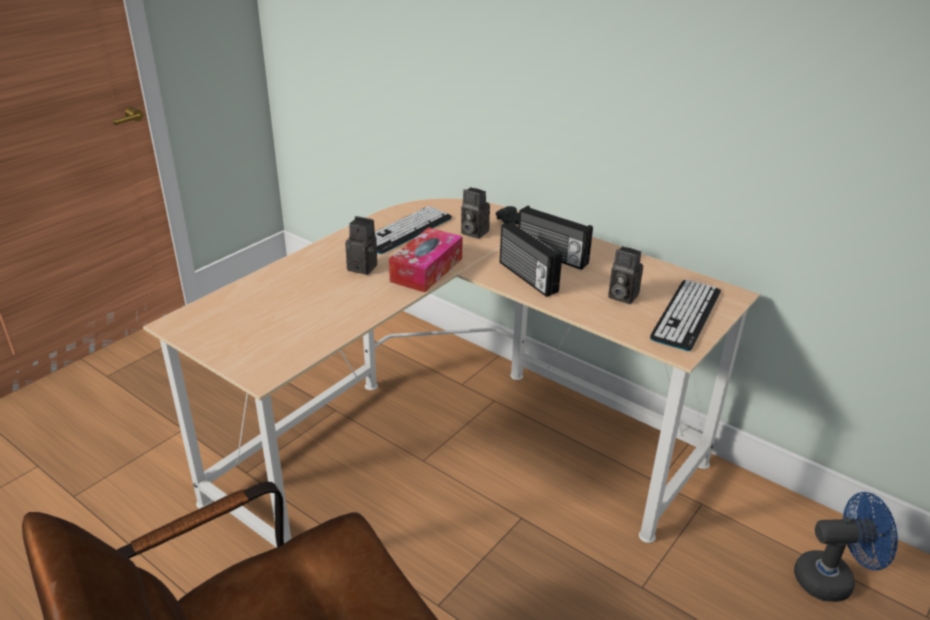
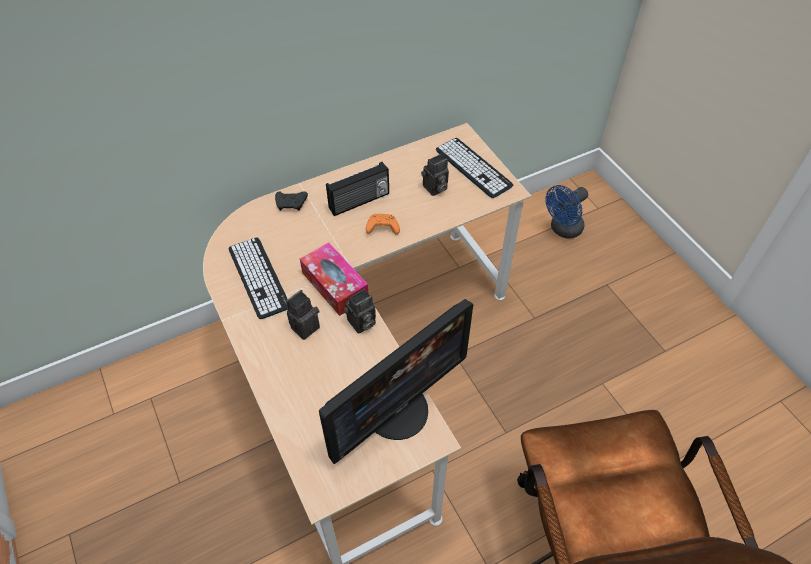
camera: 65 degrees left, 20 degrees up
(290, 343) = (397, 410): none -> monitor
(472, 232) = (292, 234): camera -> camera (361, 324)
(526, 277) = (382, 228): radio -> orange game controller
(832, 579) = (563, 230): blue fan -> blue fan turned 150 degrees counterclockwise

